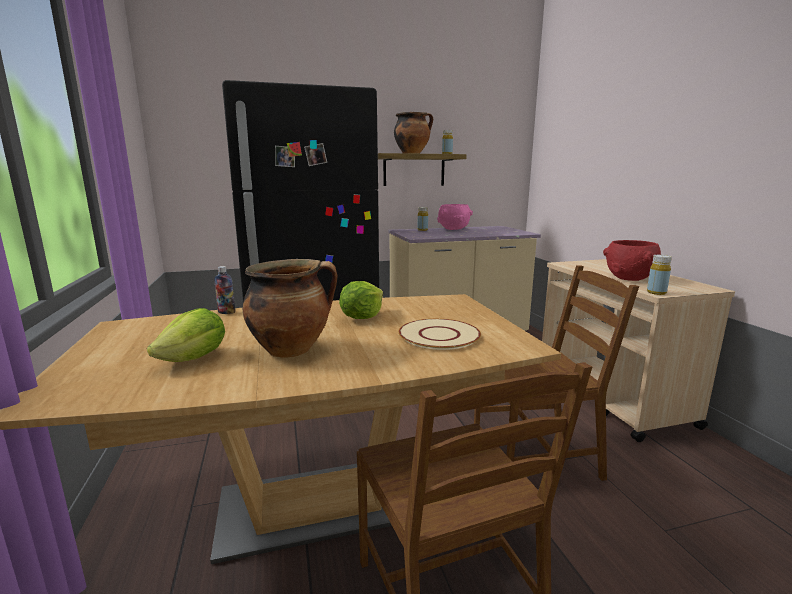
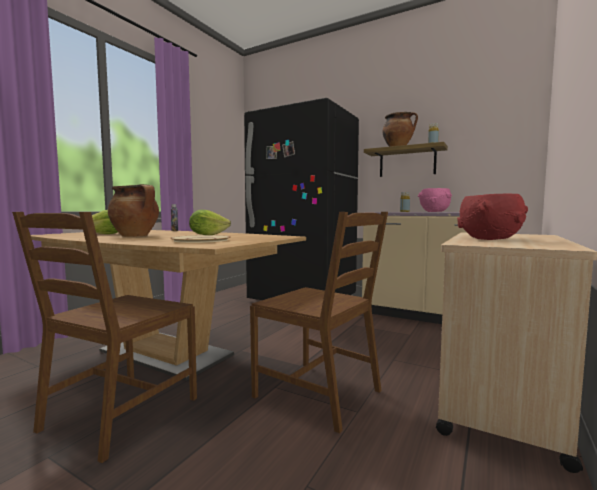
camera: 45 degrees right, 10 degrees down
(656, 292) = (460, 243): yellow bottle -> none

